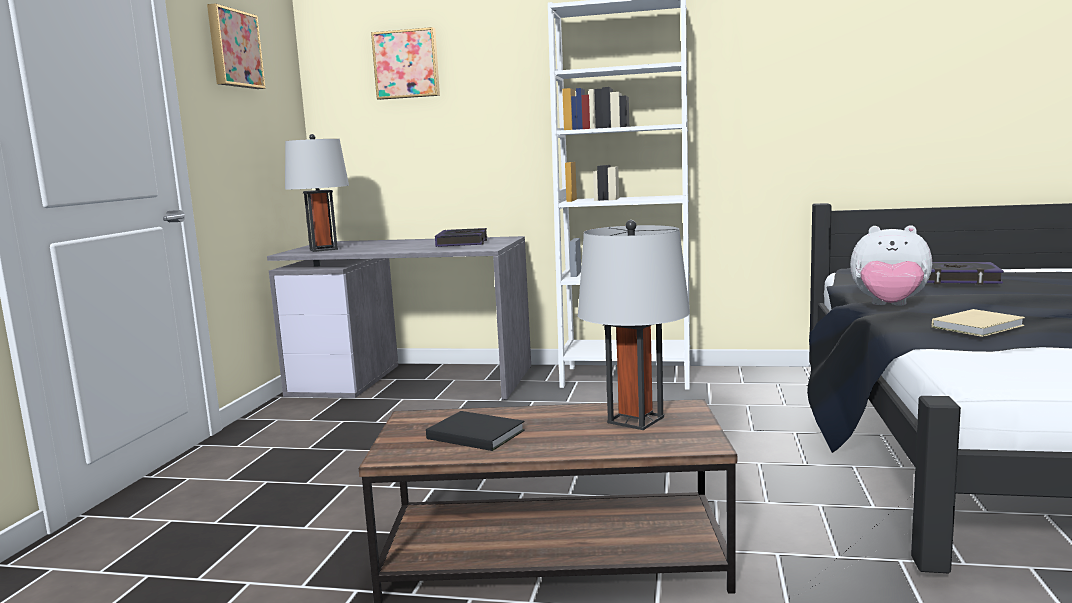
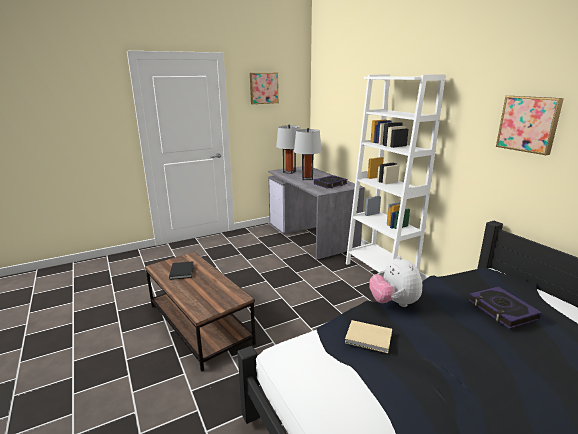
camera: 50 degrees right, 10 degrees up
(407, 64) = (338, 93): picture -> picture (529, 124)
(635, 420) = (217, 293): grey table lamp -> grey table lamp (307, 178)

